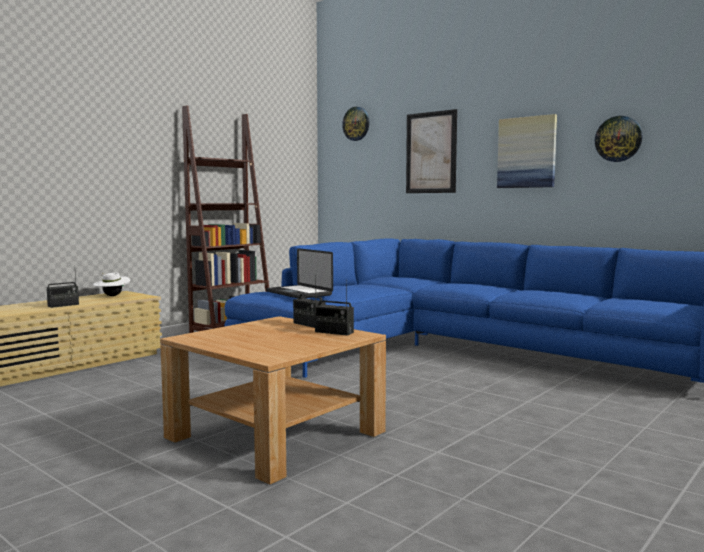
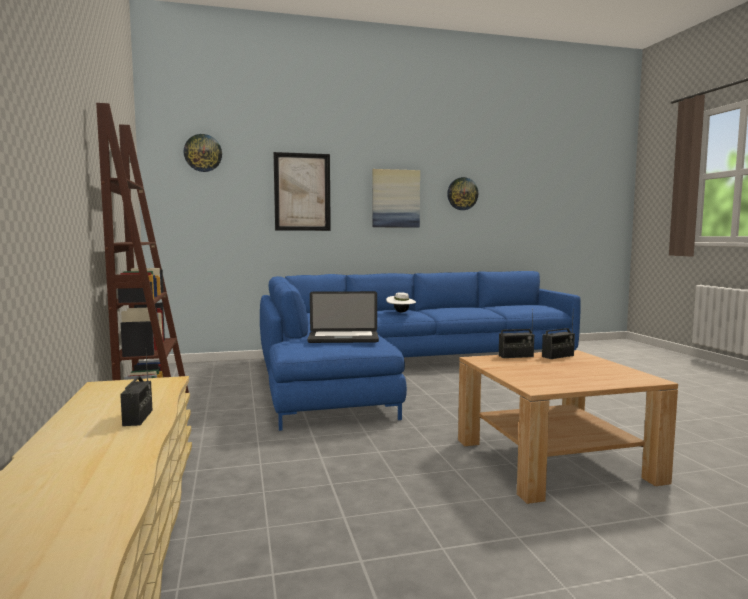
camera: 55 degrees left, 0 degrees up
(112, 296) = (118, 391): white hat -> white hat (401, 312)

